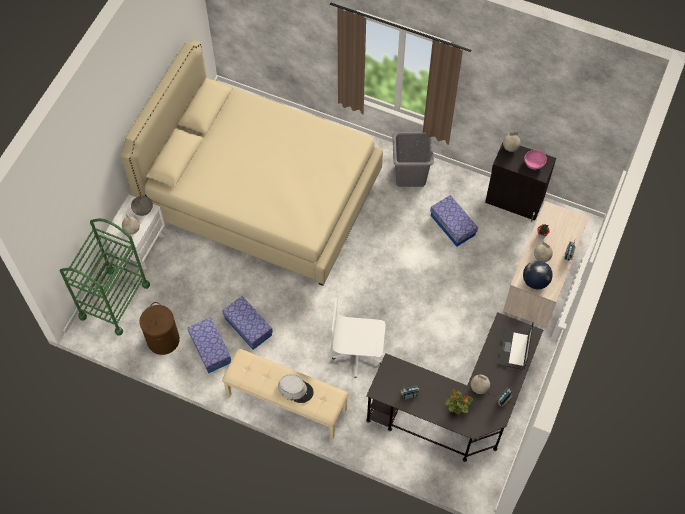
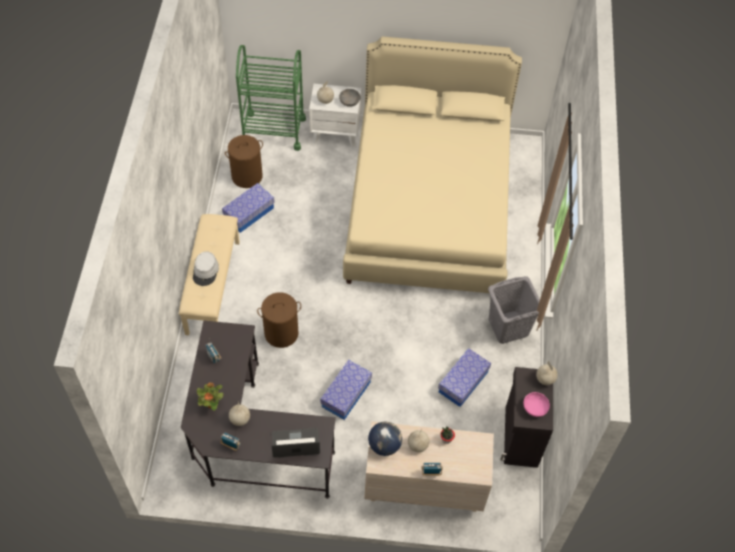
camera: 70 degrees right, 5 degrees down
(248, 326) = (281, 235): storage box -> storage box (346, 394)
(358, 354) = (281, 333): white office chair -> brown laundry basket

